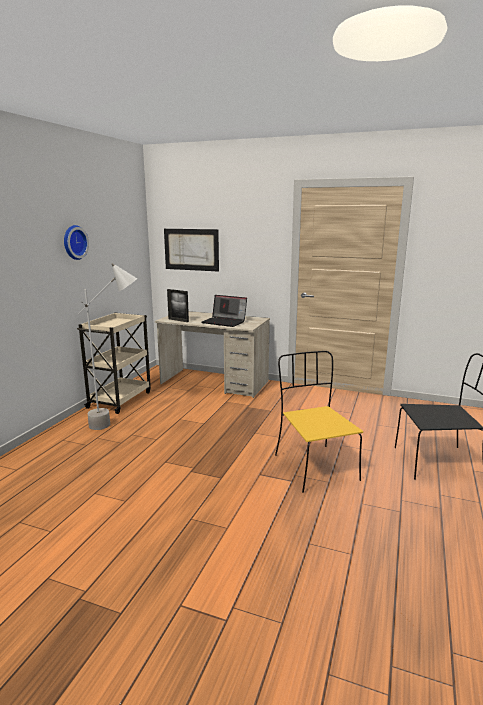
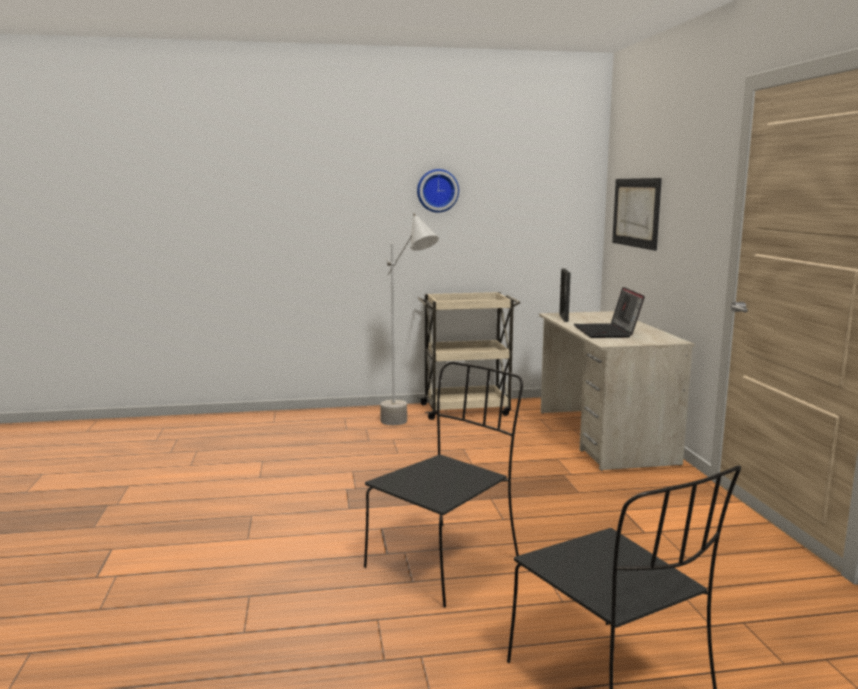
camera: 60 degrees right, 5 degrees down
(314, 466) = (445, 561): yellow chair -> black chair

